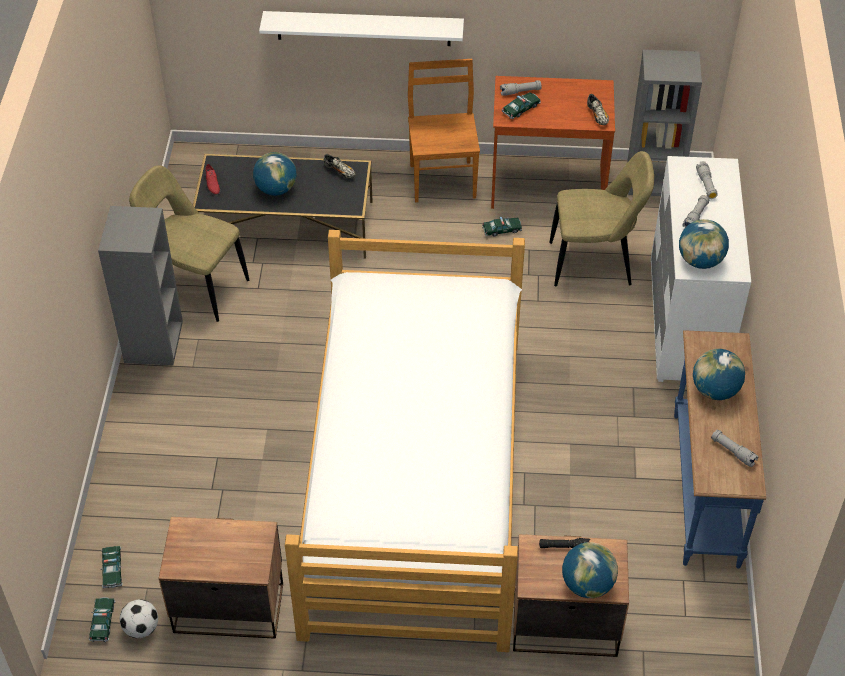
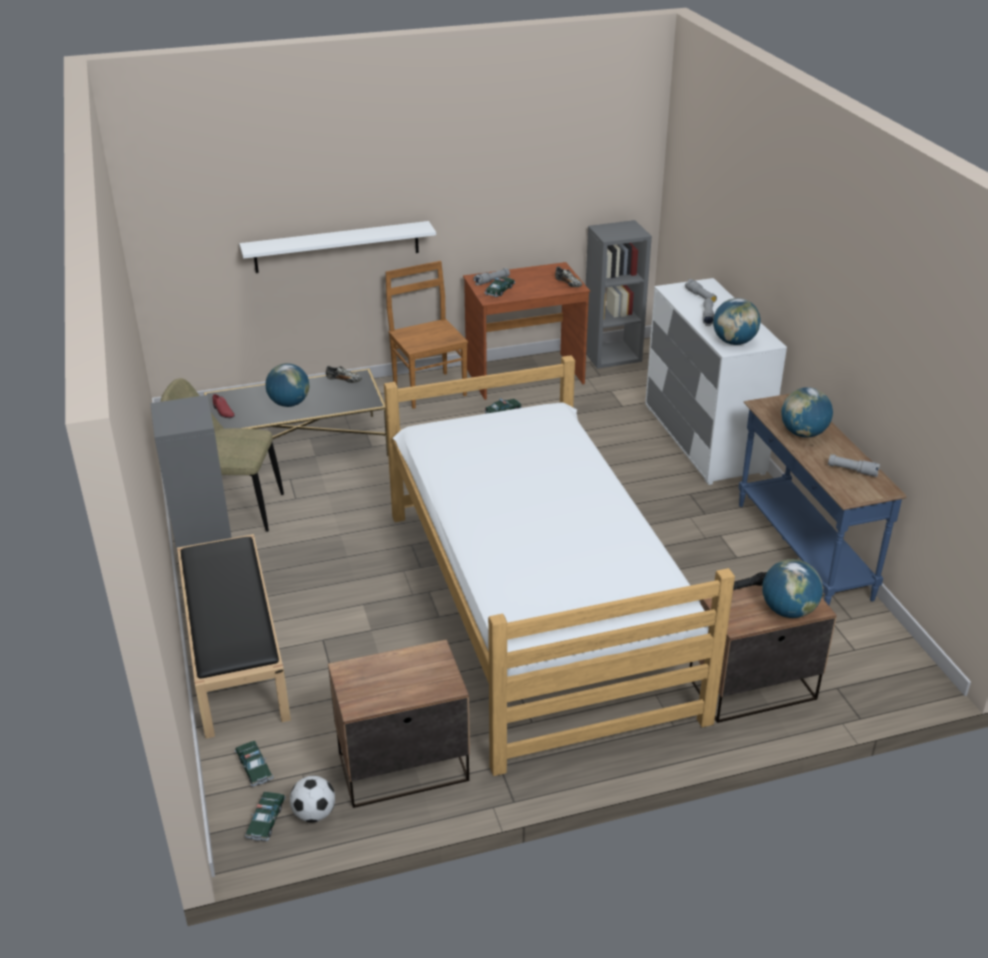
camera: 20 degrees left, 15 degrees down
(102, 622) = (266, 820): toy car -> toy car turned 150 degrees counterclockwise
(139, 450) = (234, 654): none -> black bench
(595, 264) = (599, 418): beige chair -> none

